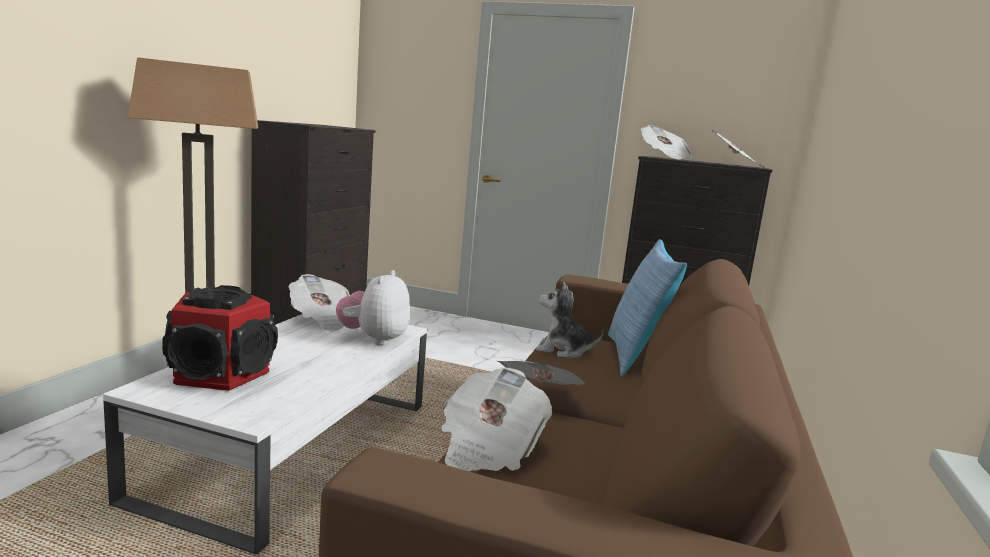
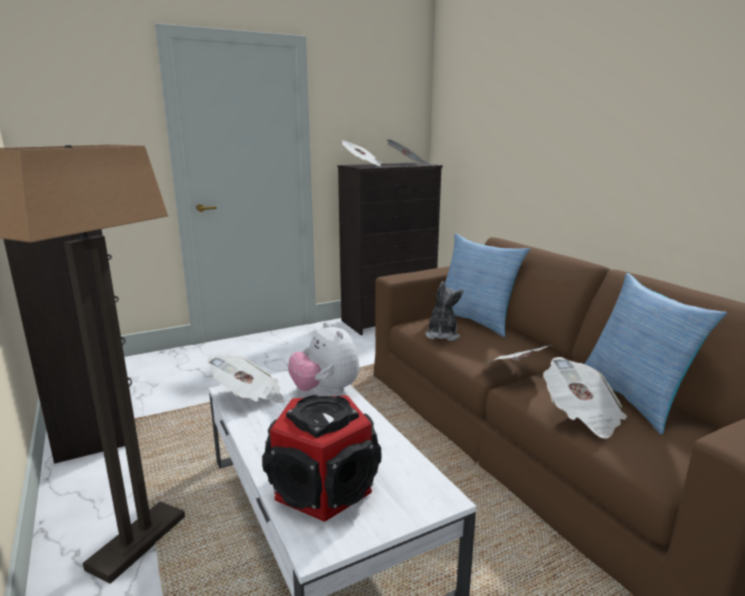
camera: 45 degrees left, 5 degrees up
(563, 350) = (442, 335): plush toy -> plush toy turned 135 degrees clockwise
(595, 475) = (634, 398): none -> pillow

